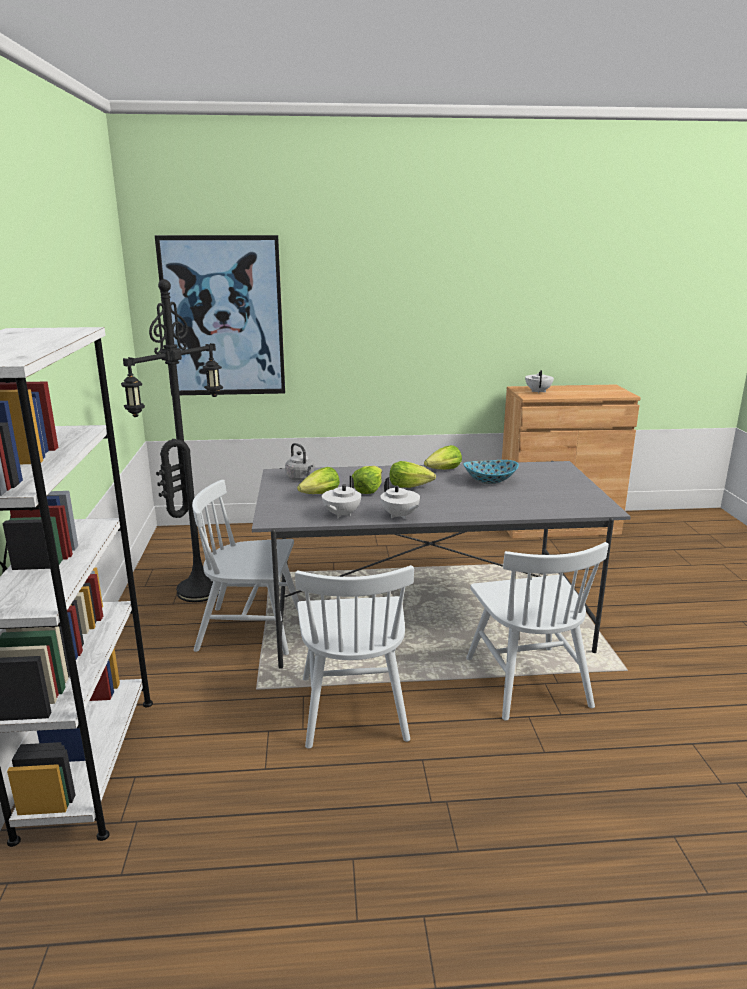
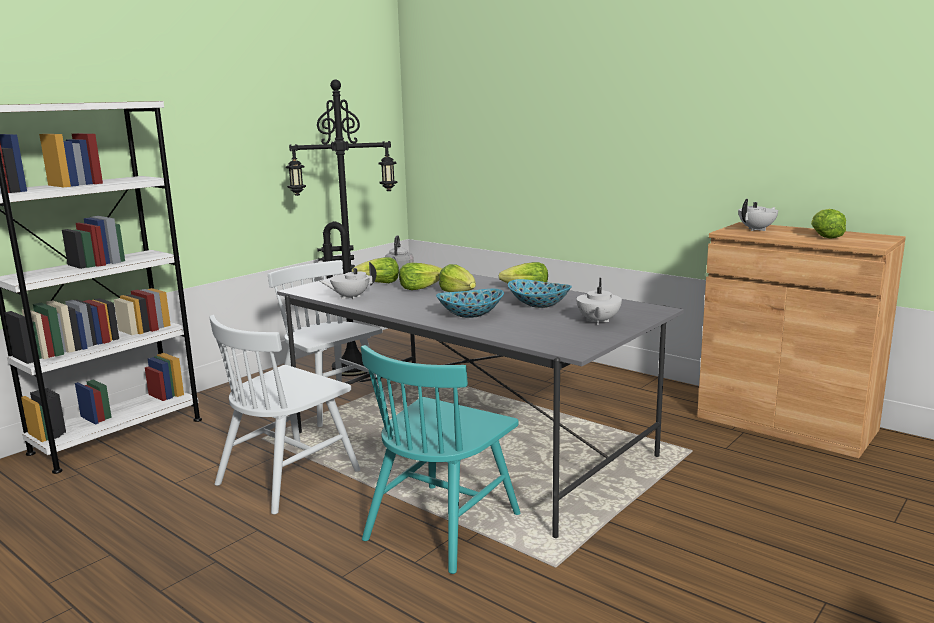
camera: 45 degrees right, 5 degrees down
(223, 317) = (464, 125): picture -> none
(400, 516) = (385, 308): white teapot -> white teapot (597, 321)
(474, 502) = (470, 315): none -> bowl
(527, 681) = (442, 526): white chair -> turquoise chair
(585, 391) = (825, 236): none -> lettuce

